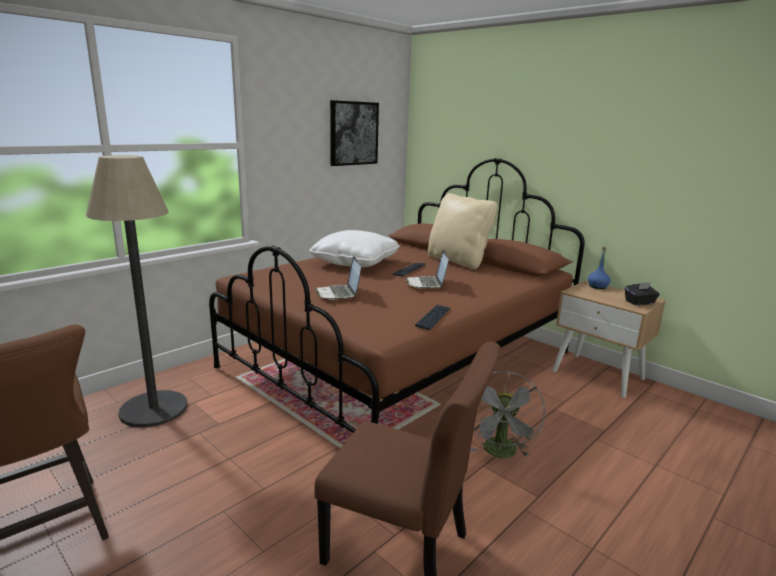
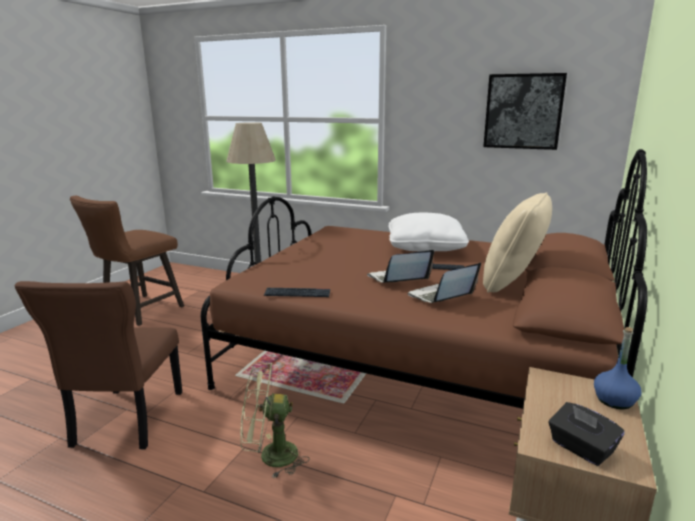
camera: 70 degrees right, 0 degrees up
(339, 294) = (327, 256): laptop -> laptop (440, 297)
(501, 453) = (270, 456): grey fan -> green fan

